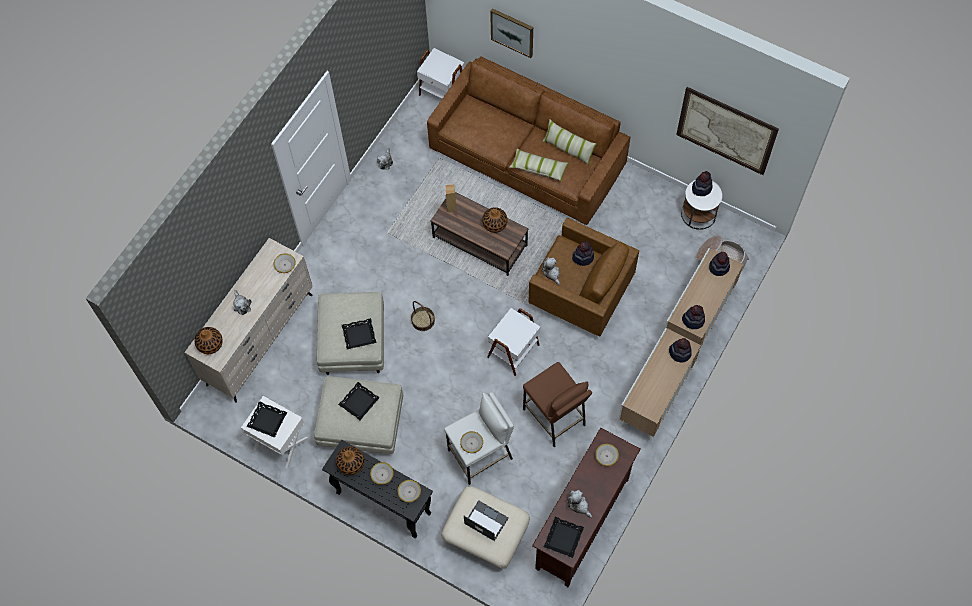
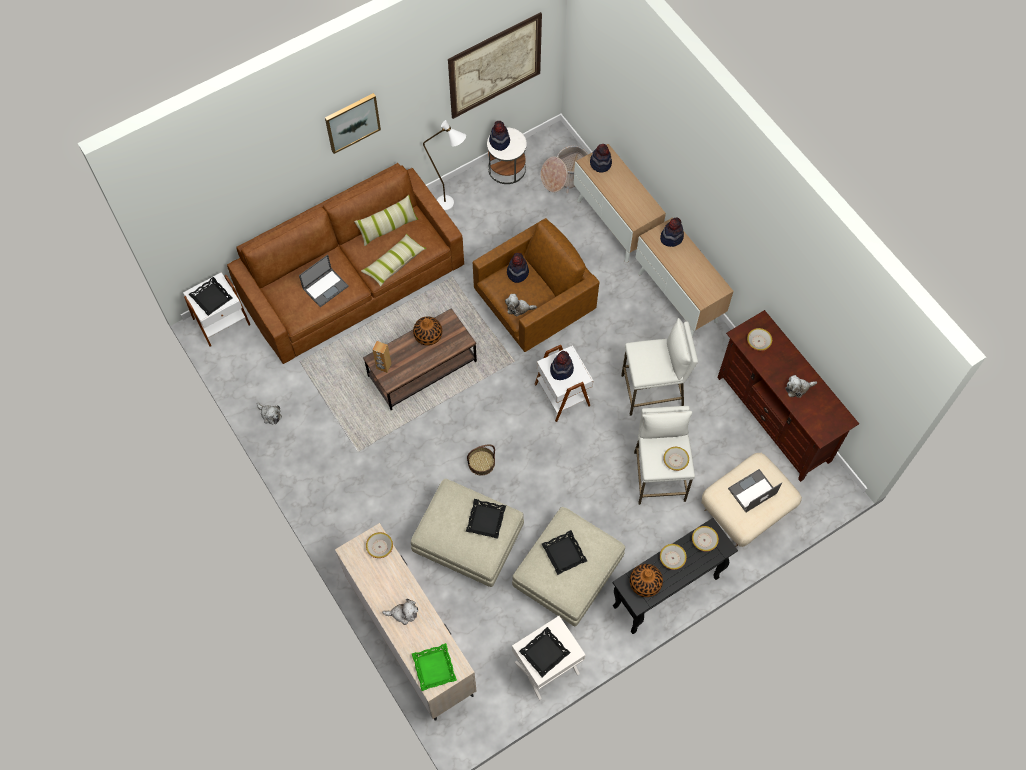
camera: 65 degrees left, 0 degrees up
(210, 344) = (433, 668): vase -> green tray
(491, 133) = (326, 287): none -> laptop
(512, 32) = (259, 186): picture -> picture (352, 122)
(554, 417) = (652, 391): brown stool -> white stool
(564, 538) = (825, 417): black tray -> black tray (212, 298)
(637, 191) = (451, 206): none -> white floor lamp
(693, 320) = (643, 210): hat -> hat (561, 370)

